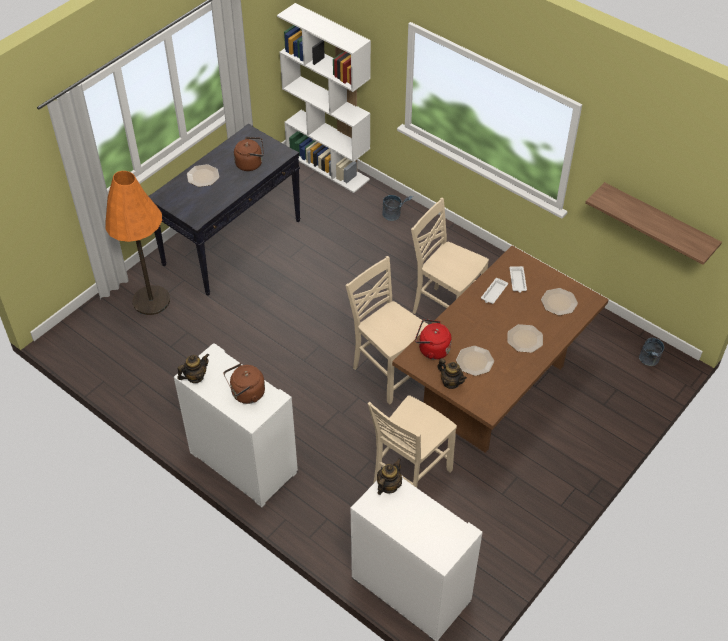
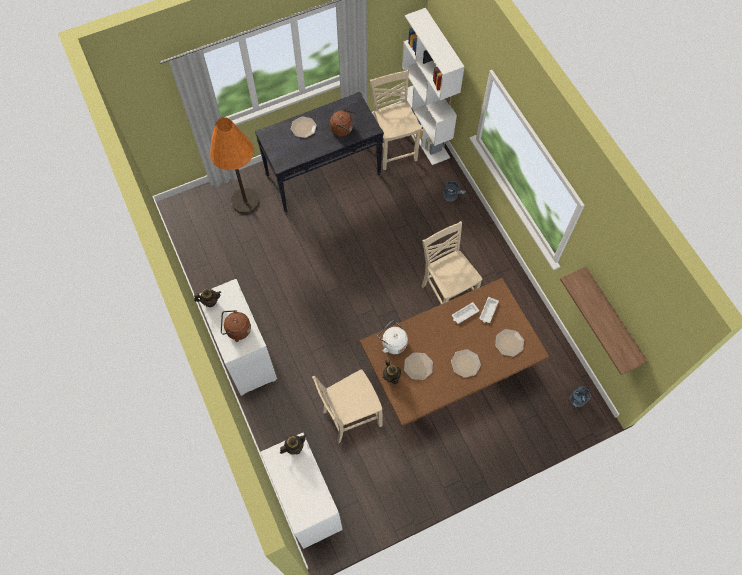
camera: 25 degrees right, 15 degrees up
(387, 372) = (378, 327): beige chair -> beige chair (394, 148)
(432, 349) = (392, 343): red kettle -> white kettle

